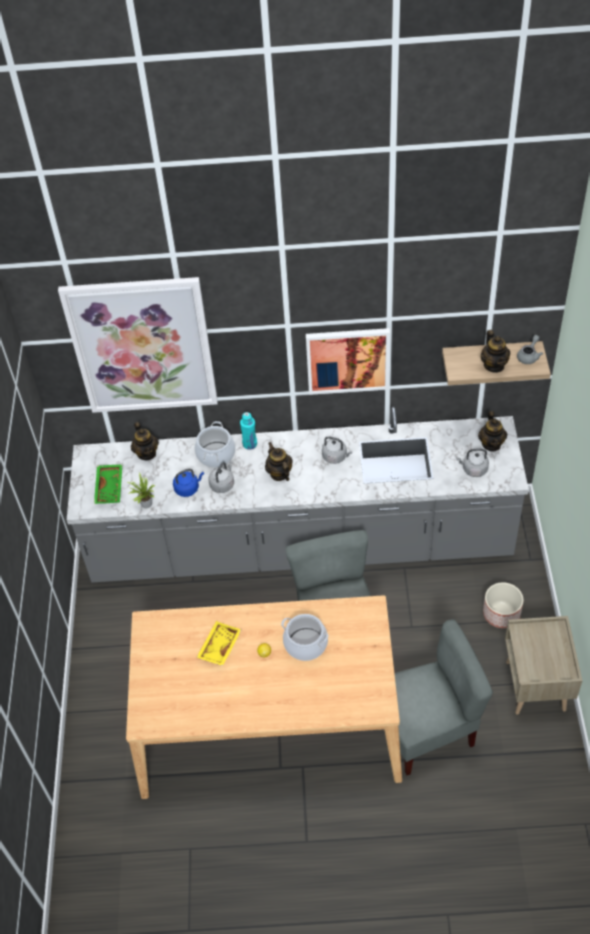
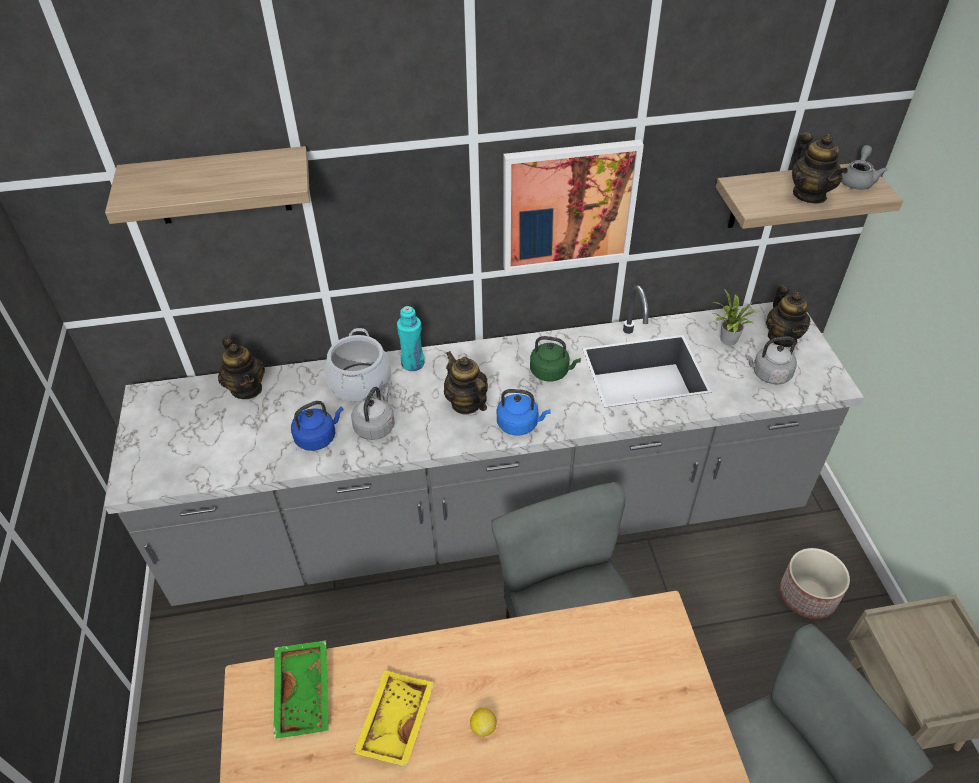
camera: 10 degrees left, 5 degrees down
(110, 488) = (185, 446): green tray -> green tray (305, 693)
(142, 346) = (221, 186): picture -> shelf
(145, 504) = (244, 468): potted plant -> potted plant (726, 340)
(305, 644) = (557, 699): cooking pot -> none
(309, 490) = (520, 424): none -> blue kettle
(336, 457) = (551, 372): grey kettle -> green kettle

